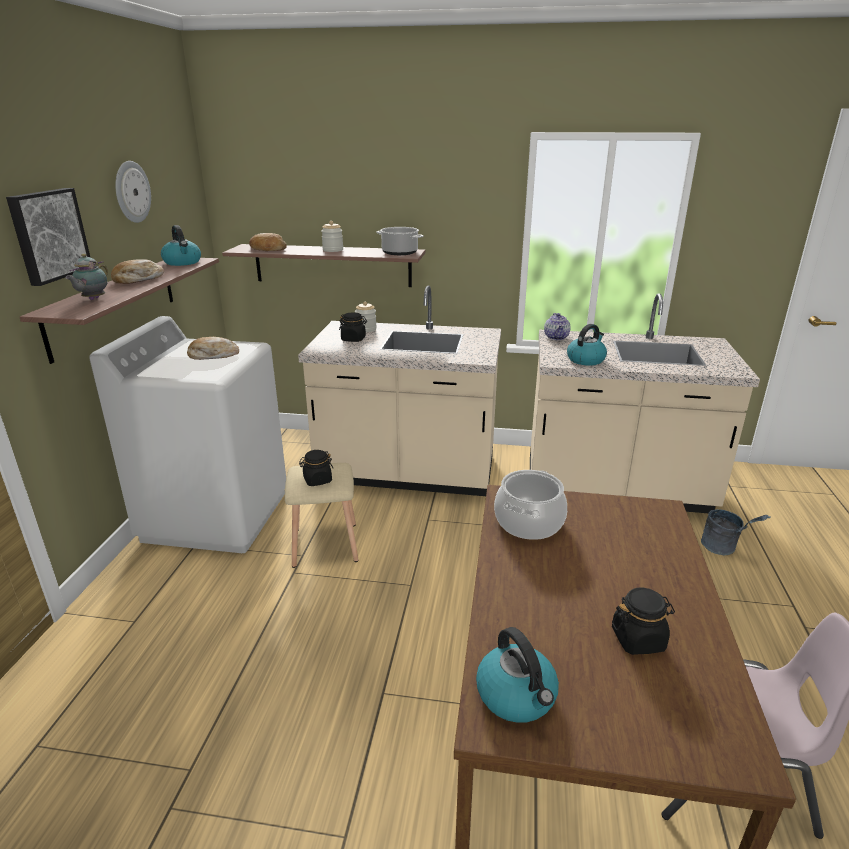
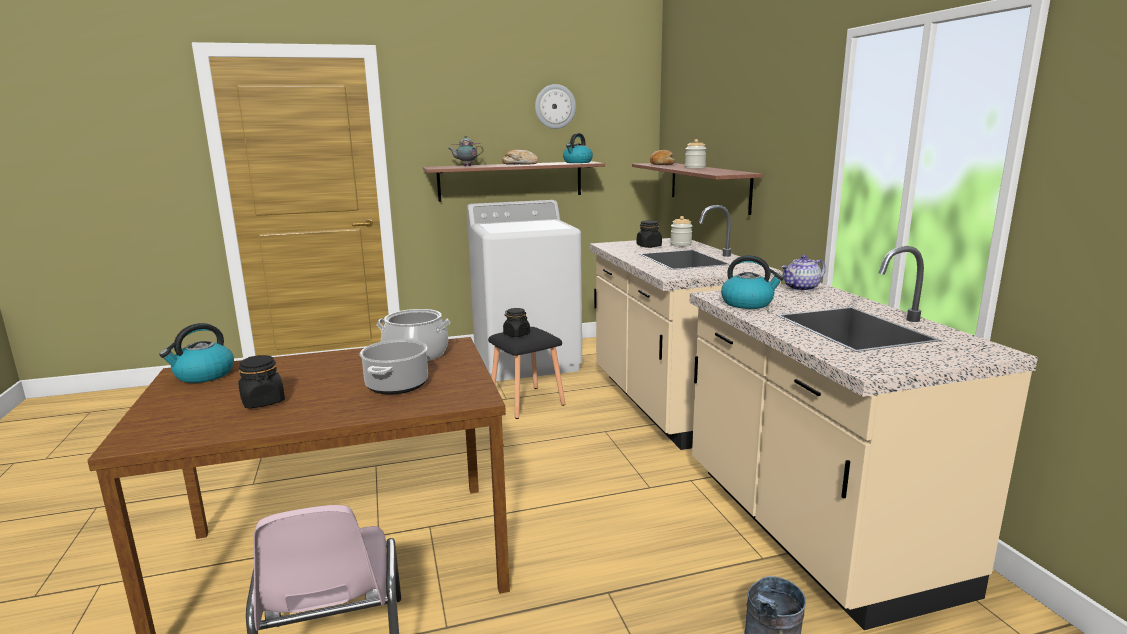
camera: 65 degrees right, 10 degrees down
(48, 235) = (461, 124): picture -> none
(213, 355) = (533, 226): bread -> none
(324, 545) = (525, 402): beige stool -> black stool
(400, 252) = (727, 172): cooking pot -> cooking pot (397, 386)

